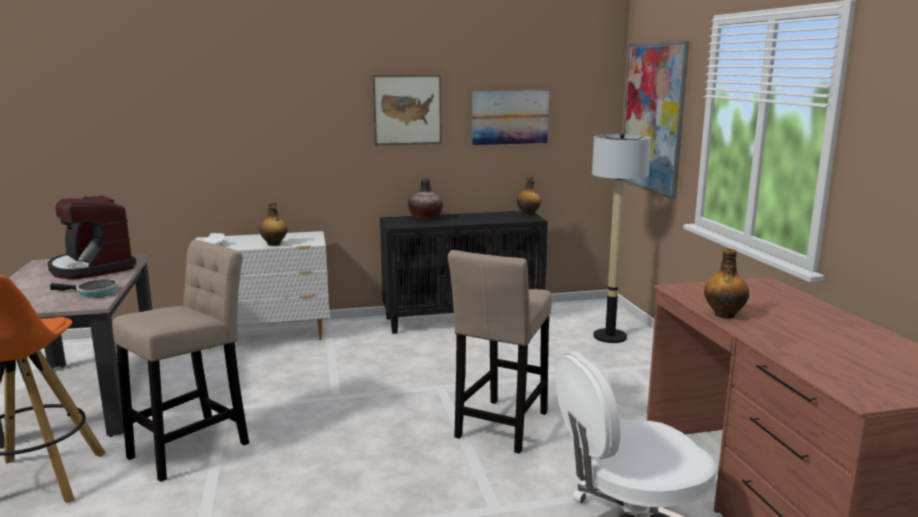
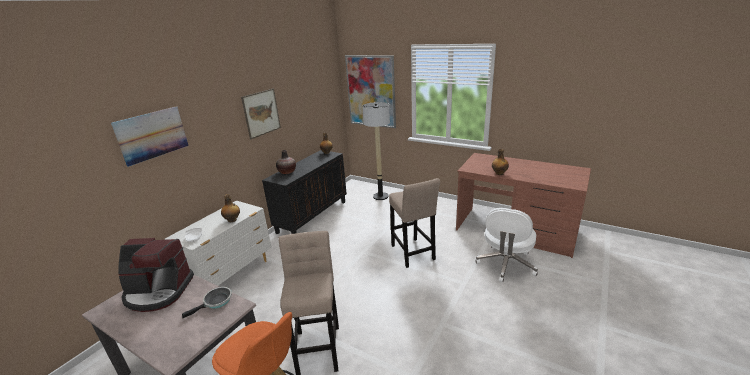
camera: 45 degrees left, 10 degrees up
(510, 117) = (305, 104): picture -> picture (152, 135)

